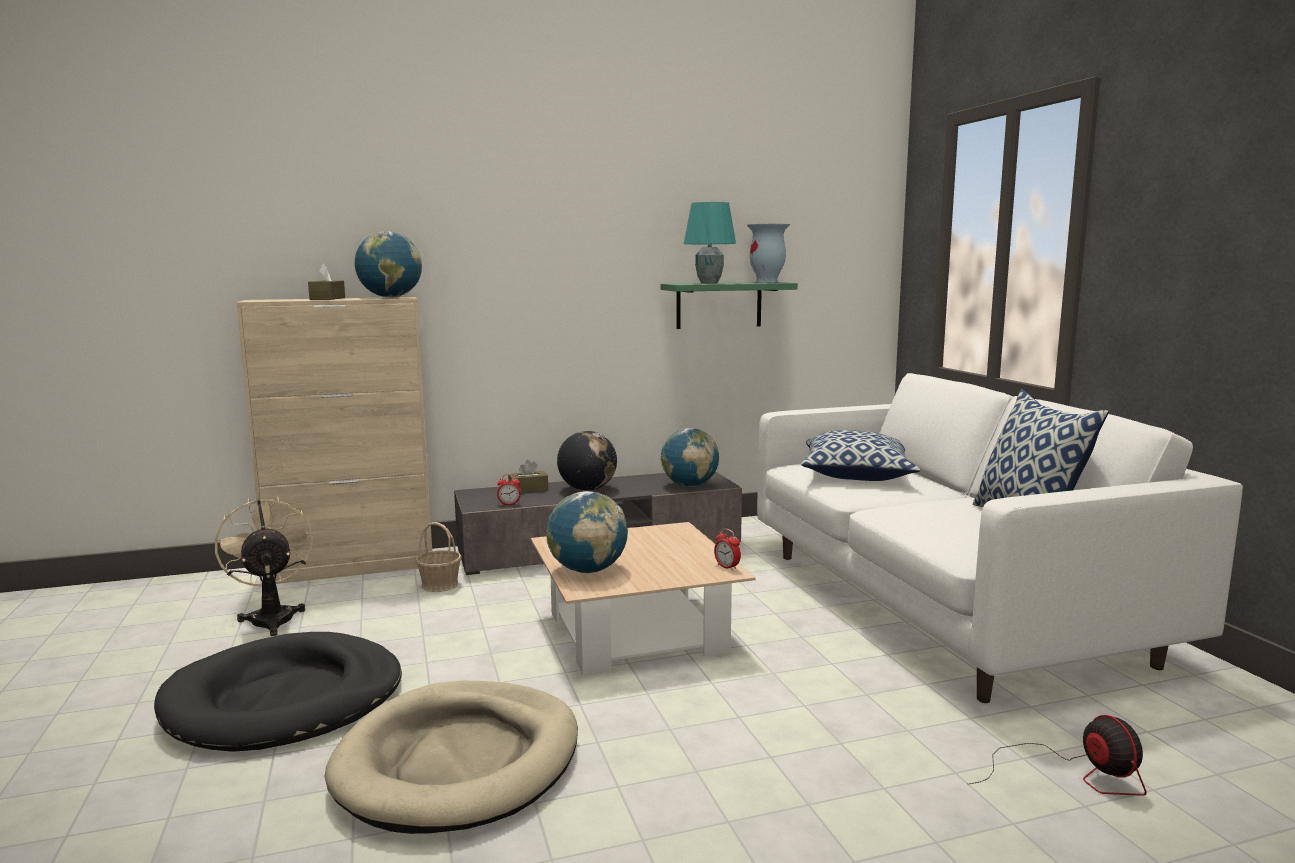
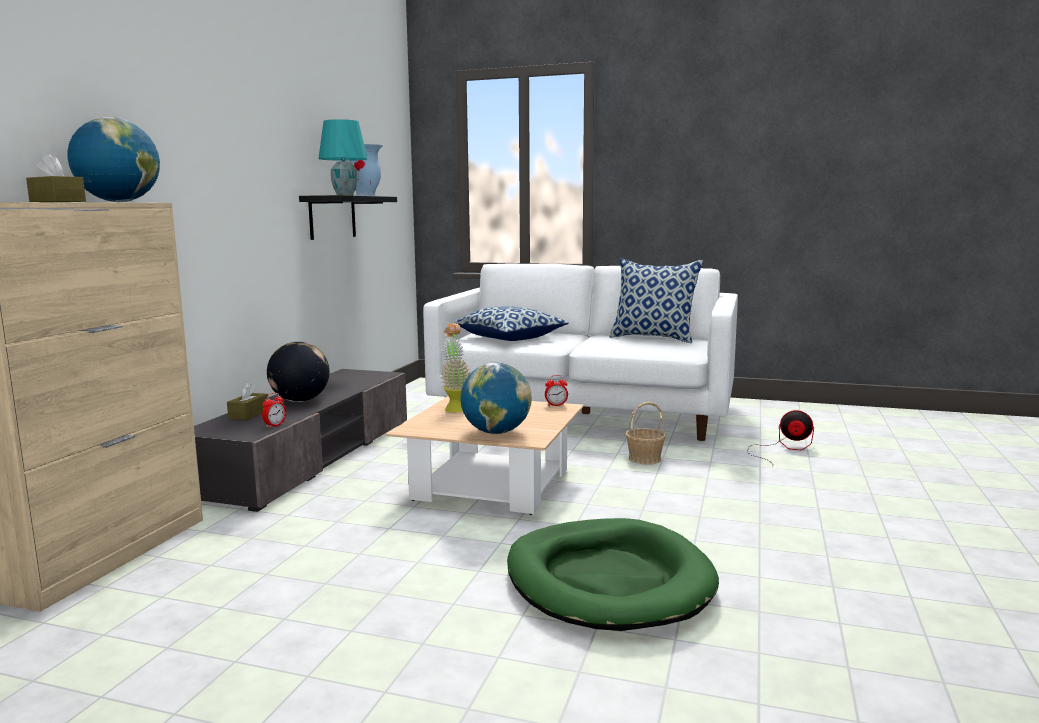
camera: 55 degrees left, 0 degrees up
(272, 617) = (158, 619): beige fan -> none
(285, 699) = (391, 637): black dog bed -> none
(440, 585) = (256, 526): basket -> basket (644, 459)
(459, 762) = (608, 580): beige dog bed -> green dog bed
(646, 535) = (455, 408): none -> potted plant
(689, 485) = (367, 380): globe -> none
(719, 305) = (332, 217): green shelf -> black shelf

